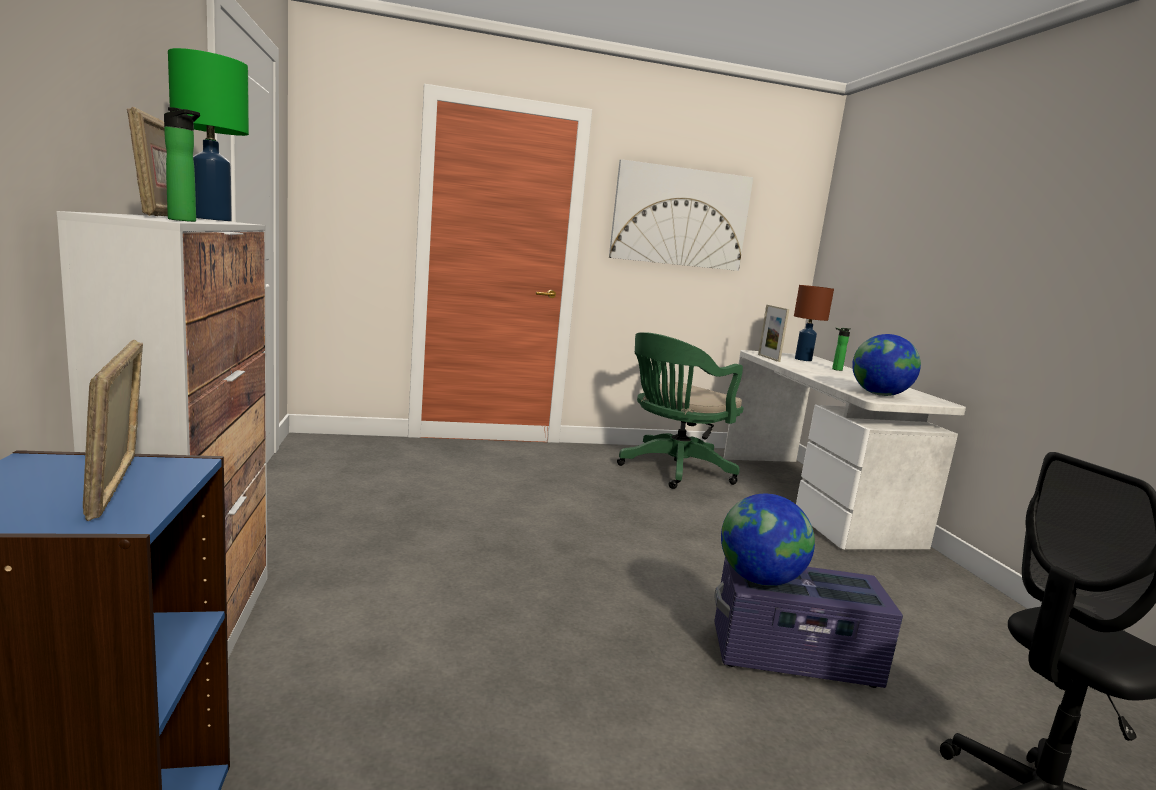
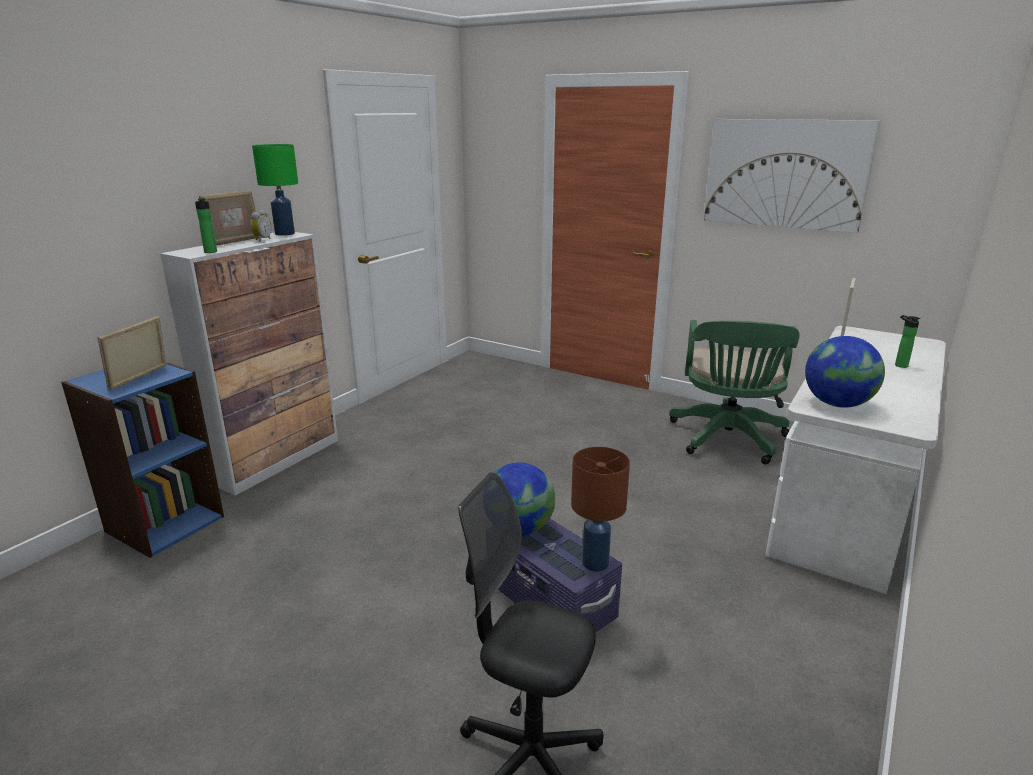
camera: 45 degrees right, 10 degrees up
(208, 220) = (261, 240): none -> alarm clock
(672, 470) = (728, 440): green office chair -> green office chair turned 75 degrees counterclockwise
(802, 359) = (895, 346): brown table lamp -> brown table lamp (595, 562)

